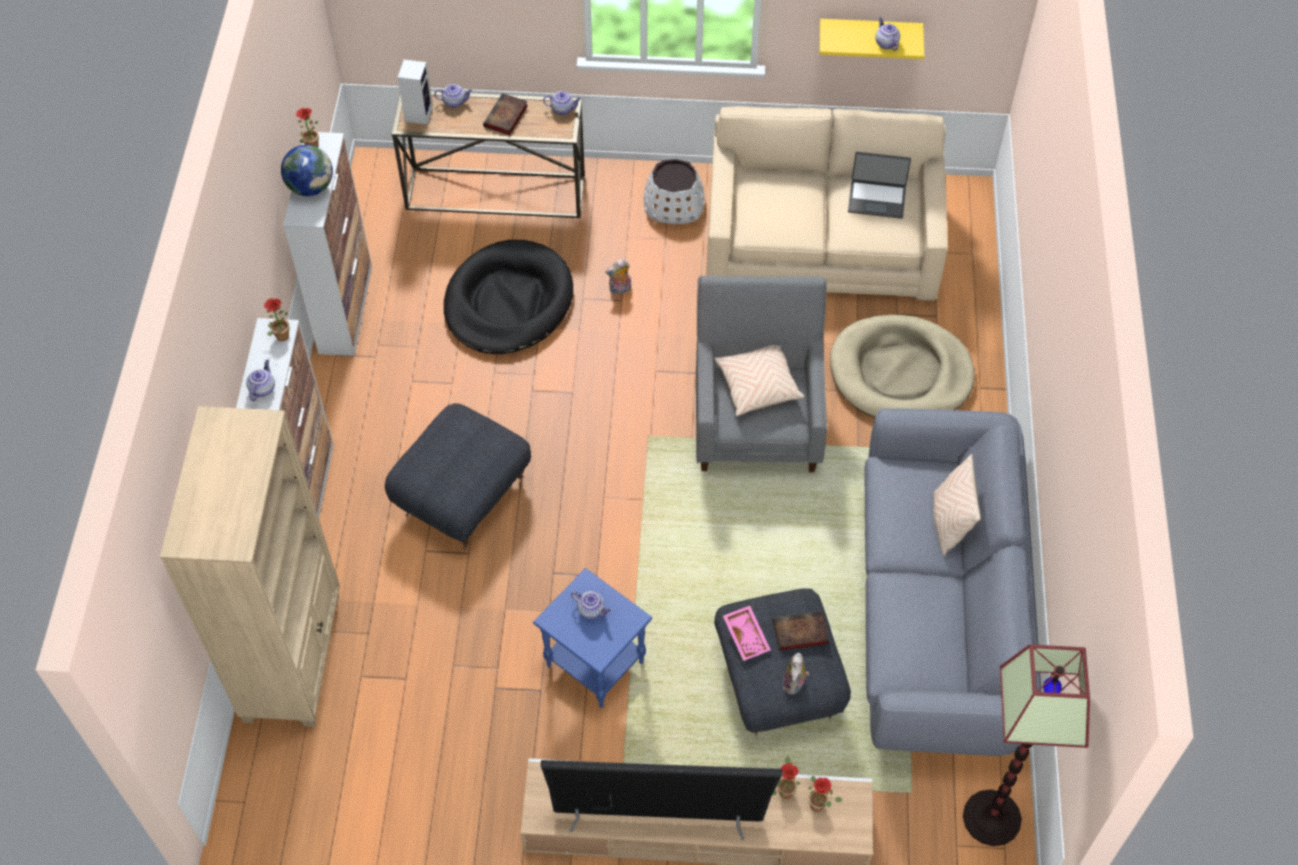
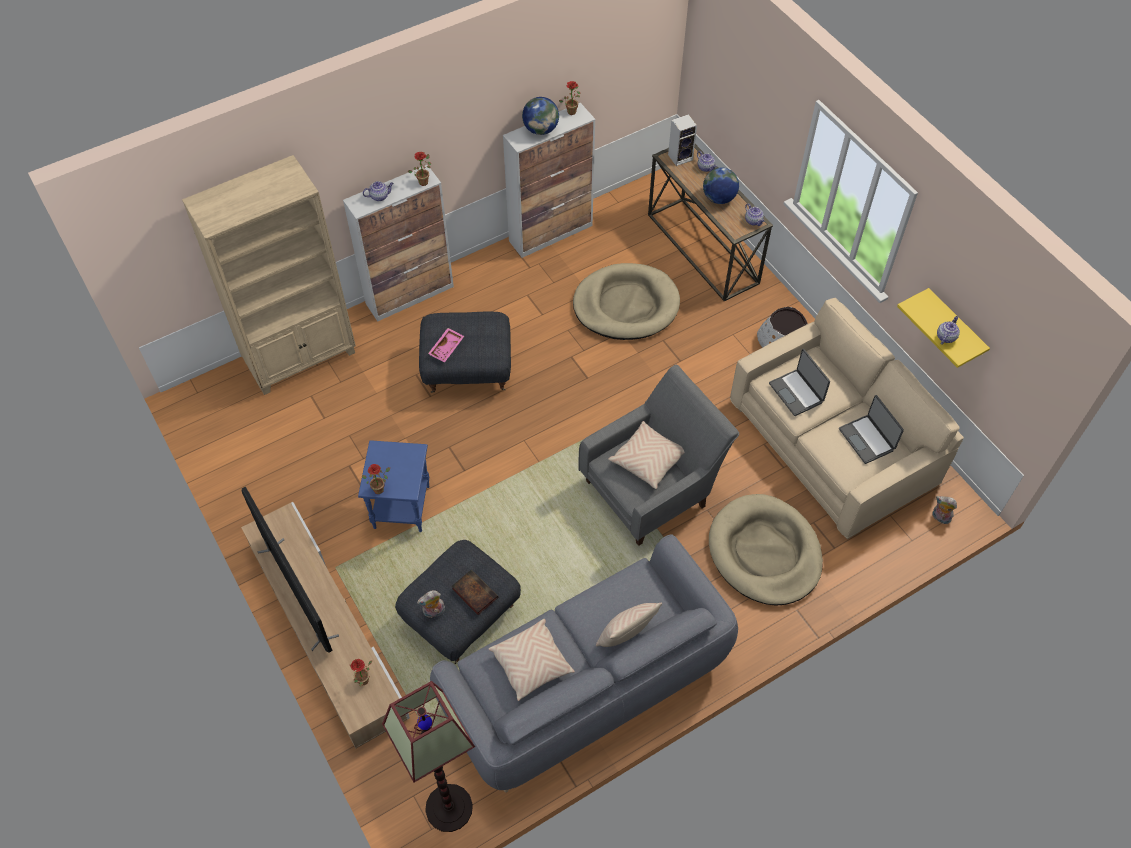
camera: 55 degrees right, 0 degrees up
(505, 117) = (719, 198): book -> globe
(508, 302) = (626, 305): black dog bed -> beige dog bed
(592, 610) = (399, 465): teapot -> none
(620, 290) = (687, 355): plush toy -> plush toy (939, 518)
(747, 636) = (450, 564): pink tray -> pink tray (447, 348)
(780, 217) = (796, 393): none -> laptop
(784, 789) = (362, 654): potted plant -> potted plant (380, 488)
(925, 624) = (532, 664): none -> beige pillow

